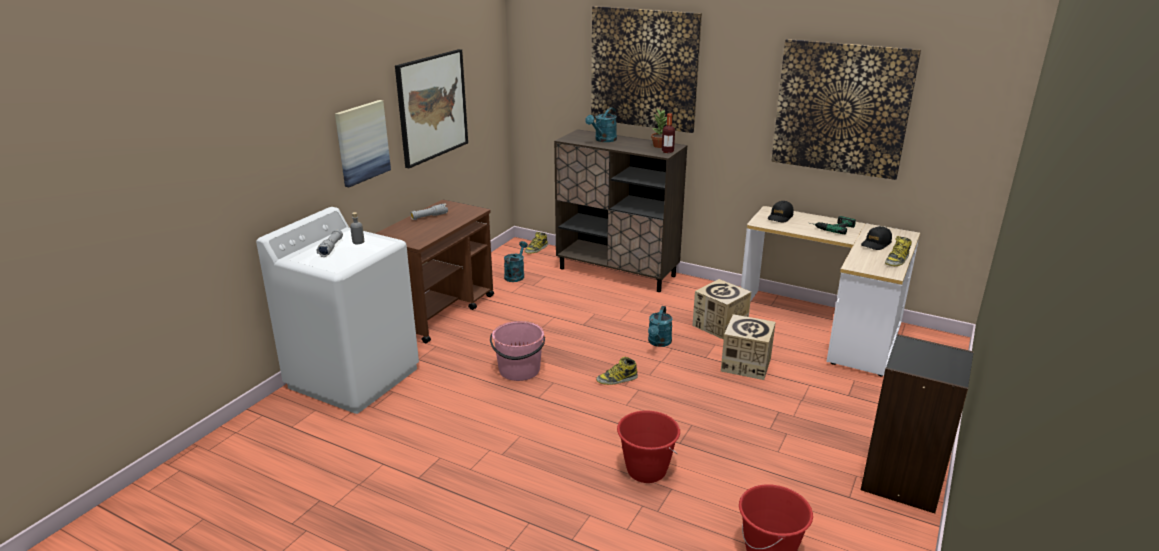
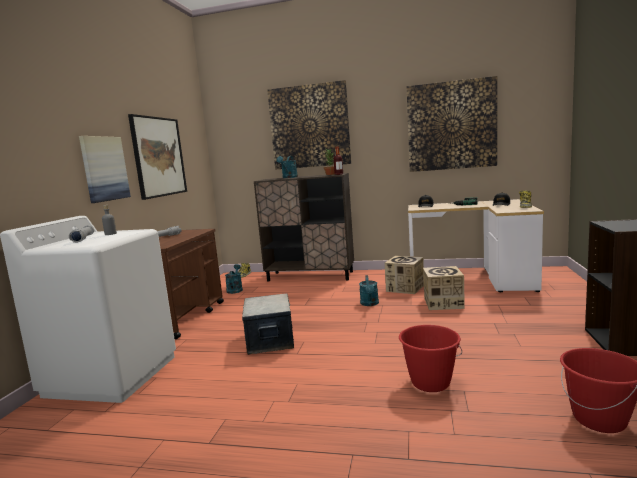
camera: 15 degrees left, 15 degrees down
(519, 370) = (269, 340): pink bucket -> storage box
(617, 379) = (355, 329): boot -> none

